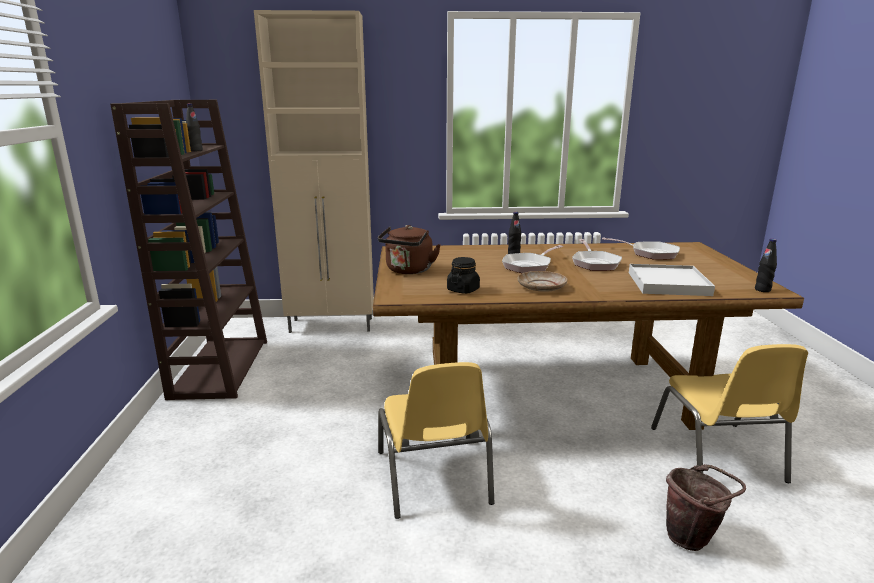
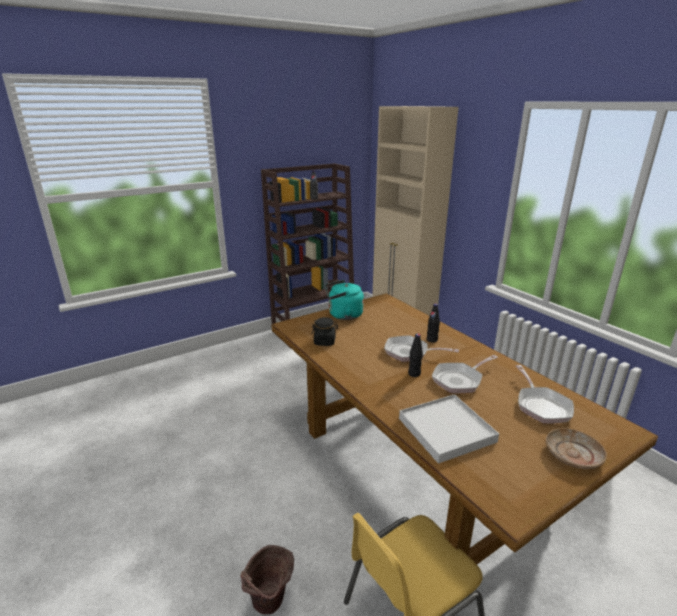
camera: 60 degrees right, 5 degrees up
(408, 271) = (343, 315): brown kettle -> turquoise kettle
(434, 478) = (264, 445): yellow chair -> none
(541, 287) = (362, 369): beige plate -> beige plate (573, 455)
(762, 290) = (504, 501): black bottle -> black bottle (414, 374)

